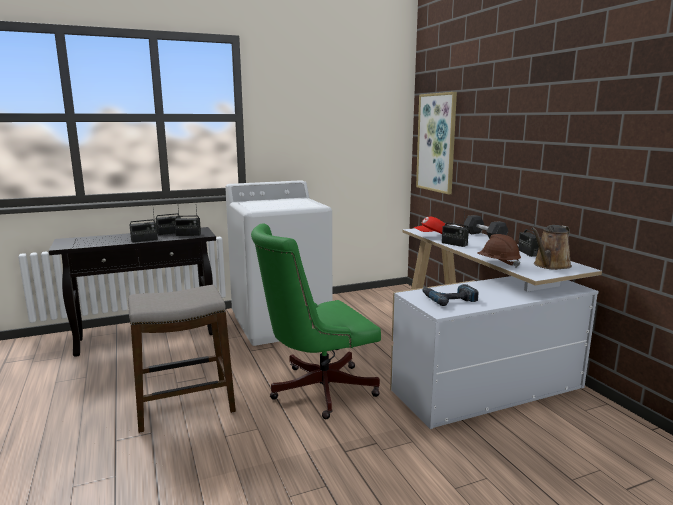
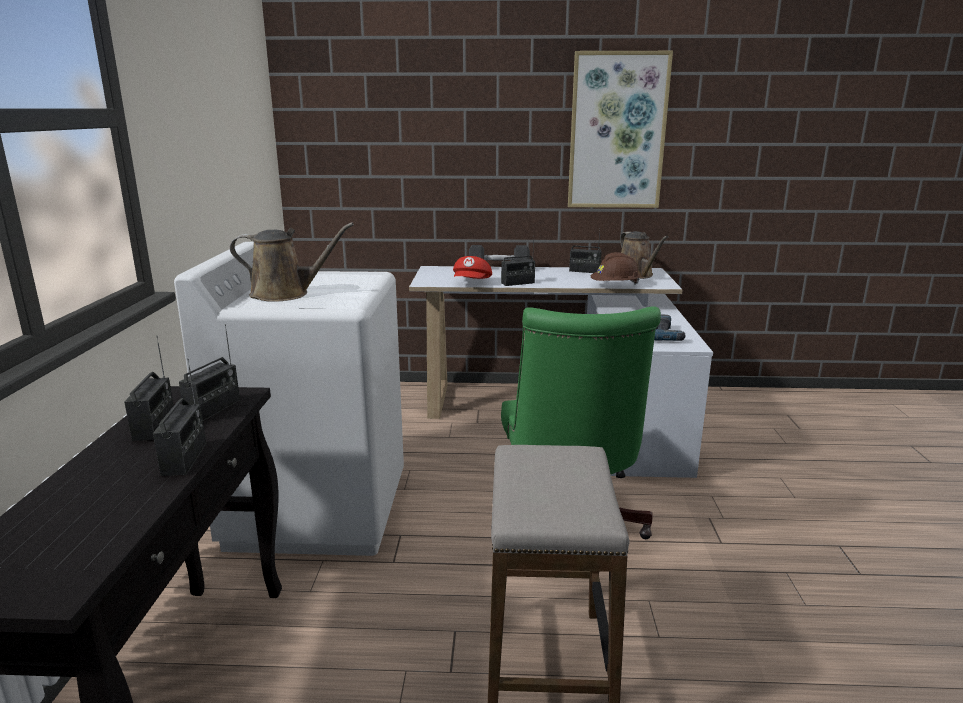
camera: 65 degrees left, 5 degrees up
(264, 203) = (285, 294): none -> brown watering can
(436, 143) = (350, 153): picture -> picture (617, 131)

